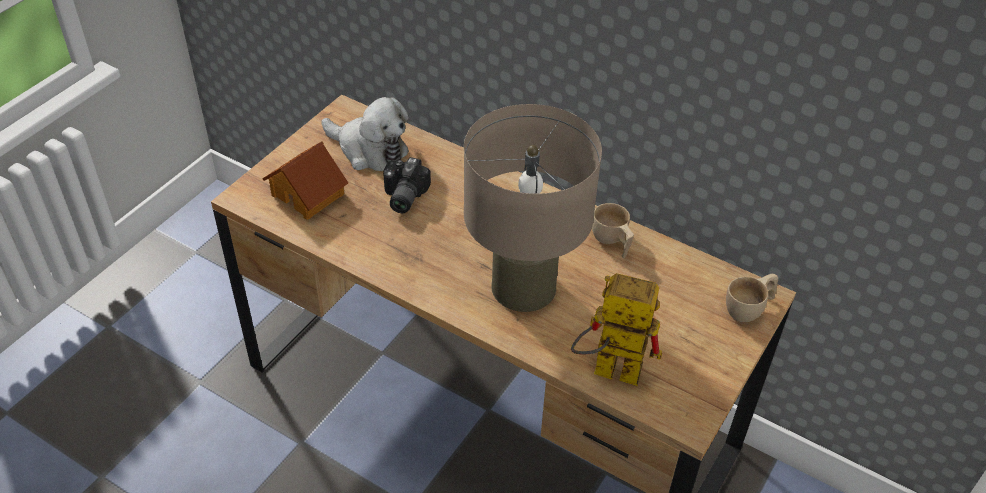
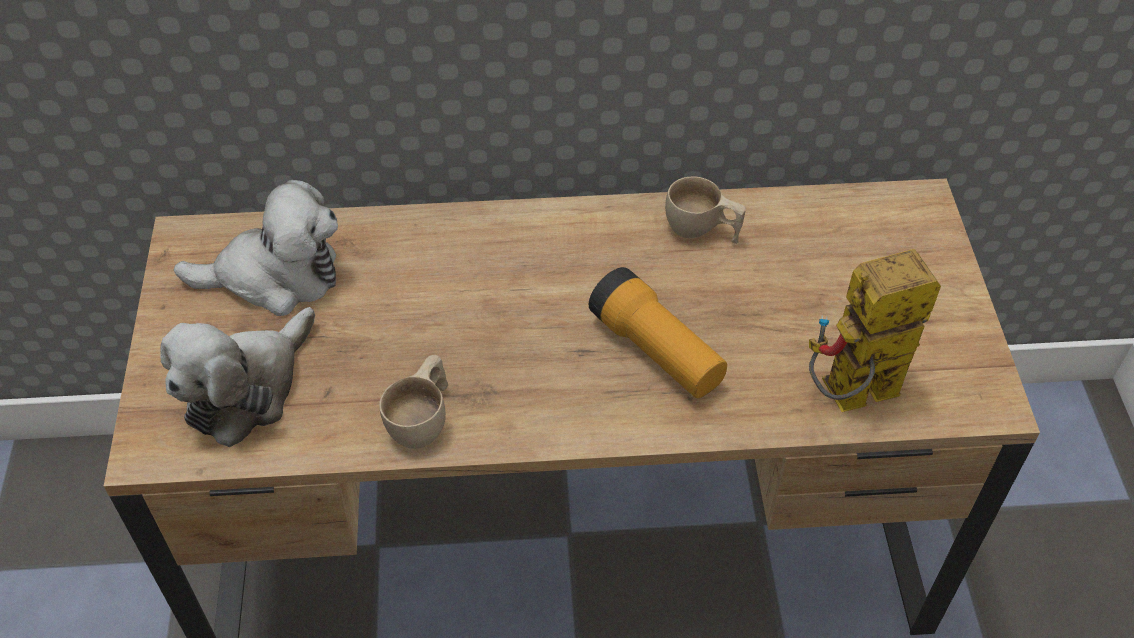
camera: 35 degrees left, 5 degrees up
(308, 194) = (247, 389): toy house -> plush toy
(402, 196) = (385, 318): camera -> none
(523, 287) = (656, 351): beige table lamp -> flashlight
(749, 309) = (922, 226): beige cup -> beige cup (424, 420)

